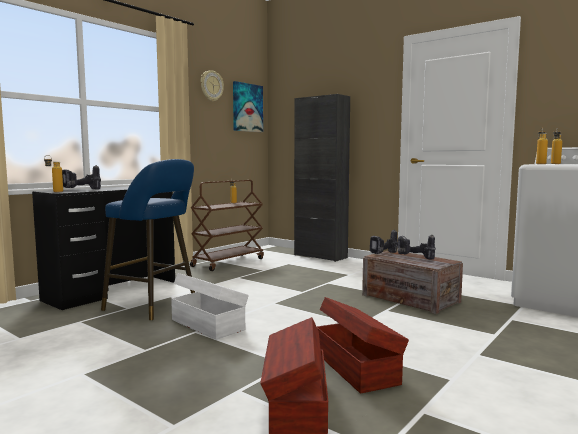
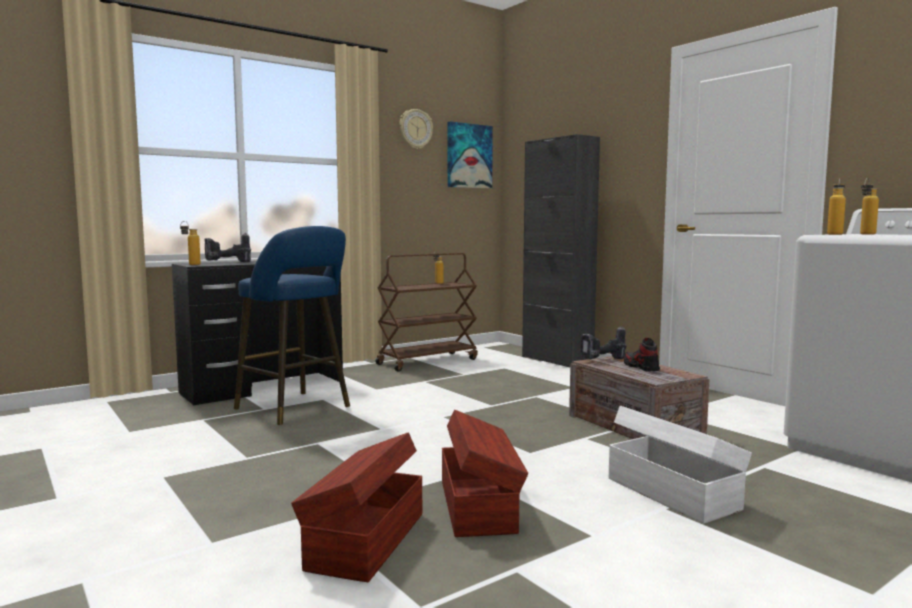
camera: 15 degrees right, 0 degrees up
(208, 324) = (340, 435): white storage box -> white storage box (672, 493)
(414, 257) = (641, 367): power drill -> shoe

